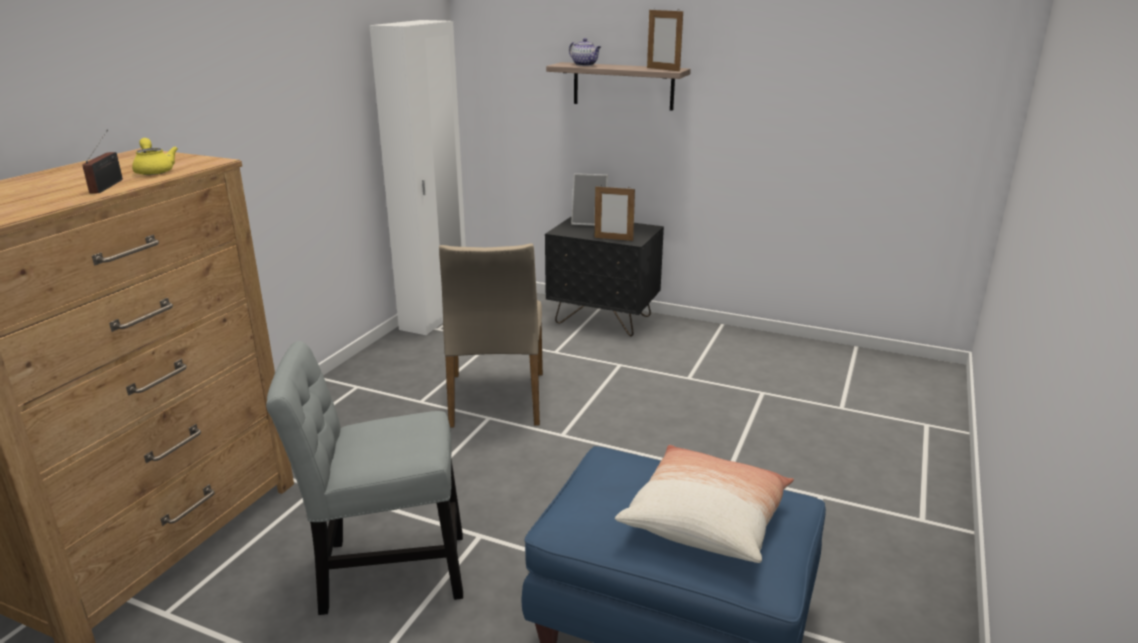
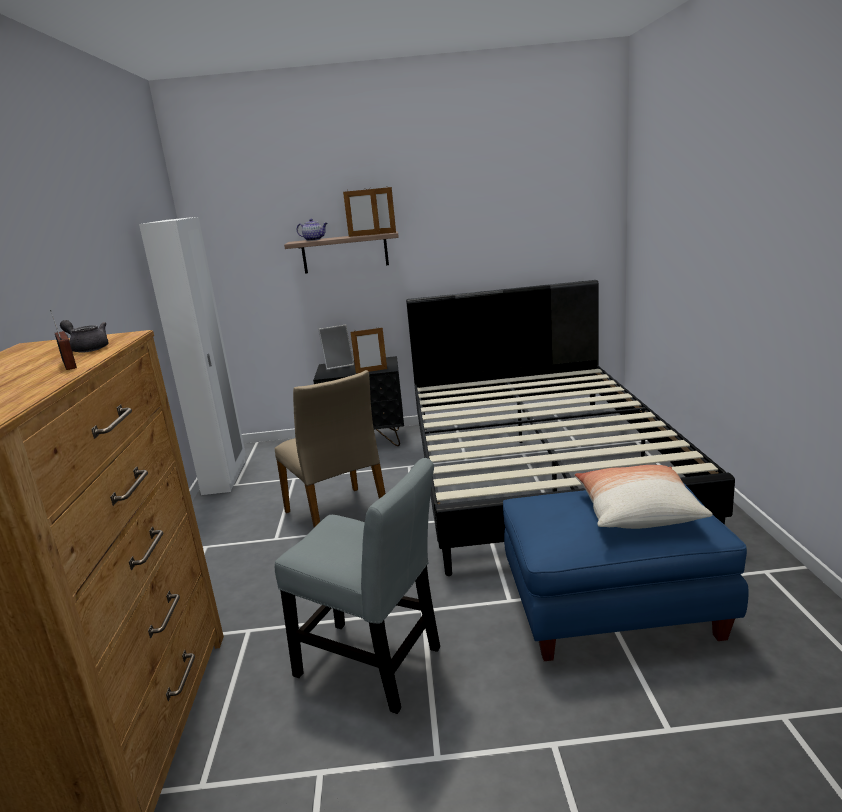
camera: 25 degrees left, 5 degrees down
(154, 171) = (87, 348): yellow teapot -> grey teapot
(385, 571) = (374, 665): grey chair -> grey chair turned 120 degrees counterclockwise
(642, 68) = (364, 235): none -> picture frame
(757, 421) = (538, 471): none -> black bed

